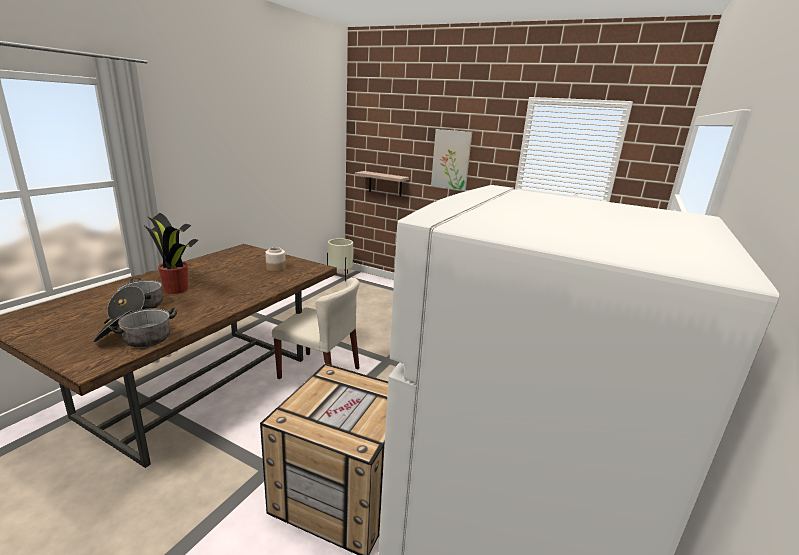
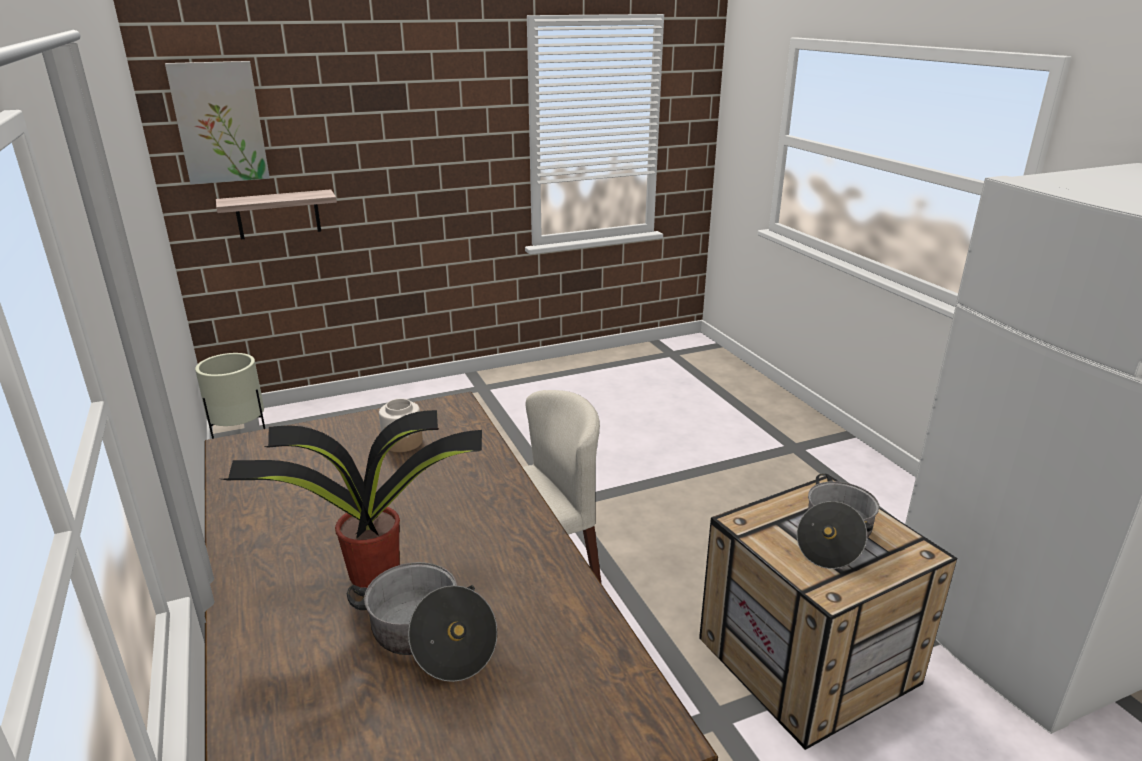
camera: 50 degrees left, 5 degrees up
(136, 339) = (577, 659): cooking pot -> cooking pot (833, 538)
(451, 159) = (413, 140): picture -> picture (219, 122)

